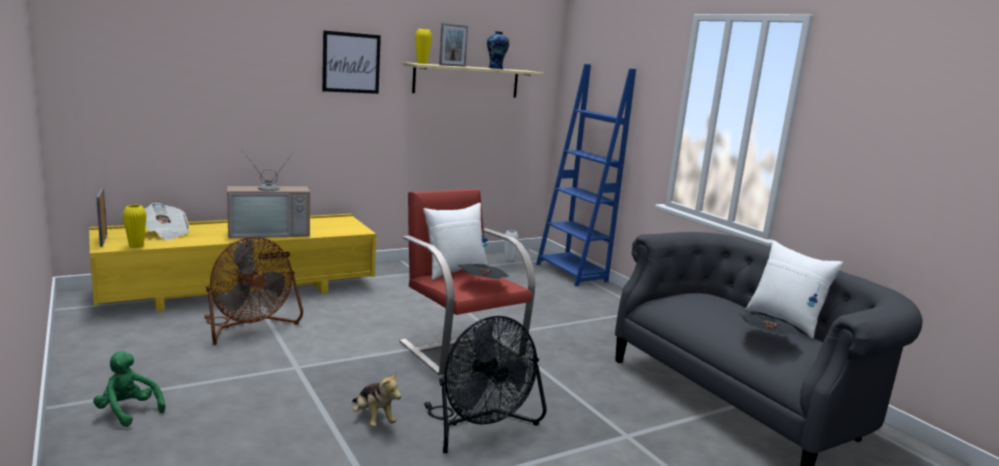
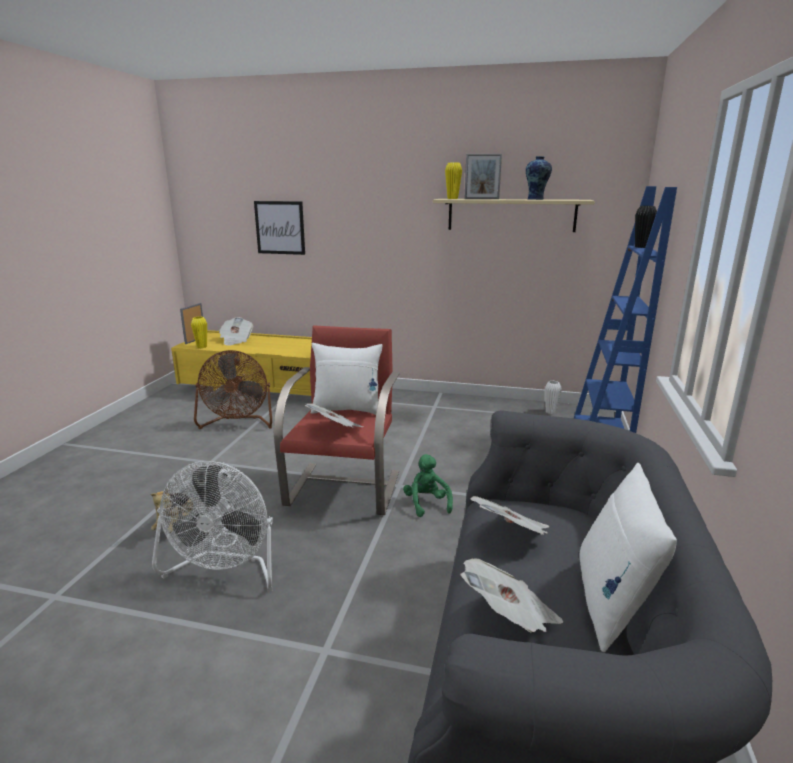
camera: 45 degrees right, 5 degrees up
(128, 412) = (84, 460): green plush toy -> green plush toy (427, 504)
(269, 232) = (298, 349): television -> none
(351, 63) = (387, 202): picture -> picture (280, 227)
(477, 427) = (223, 567): black fan -> white fan
(589, 111) = (641, 247): none -> black vase
(701, 309) = (511, 534): none -> newspaper

